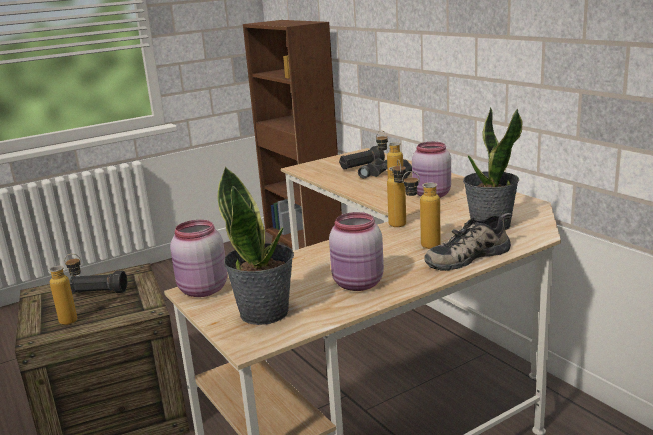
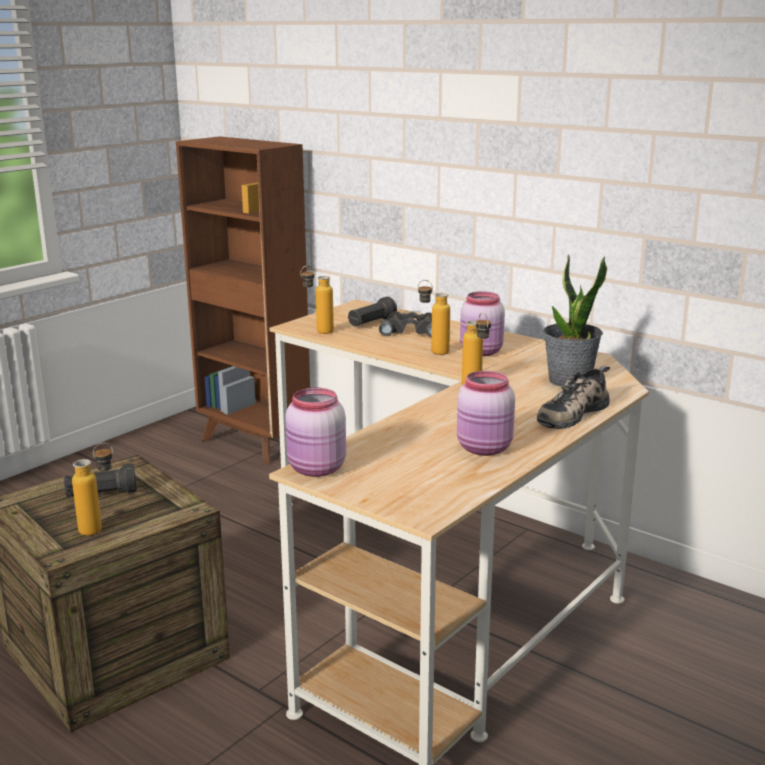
camera: 20 degrees left, 0 degrees up
(265, 312) = (411, 484): potted plant -> none
(422, 245) = (517, 406): bottle -> bottle (318, 332)

